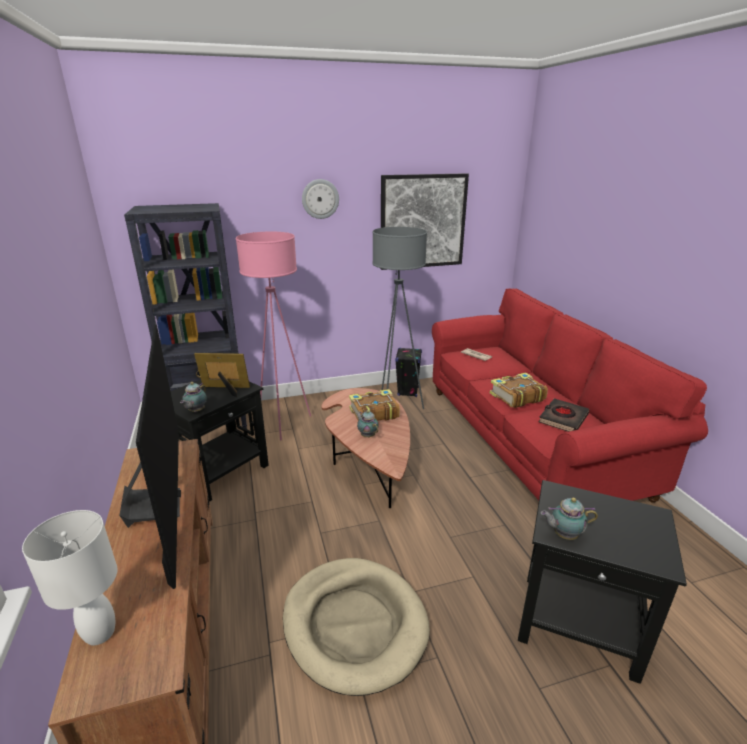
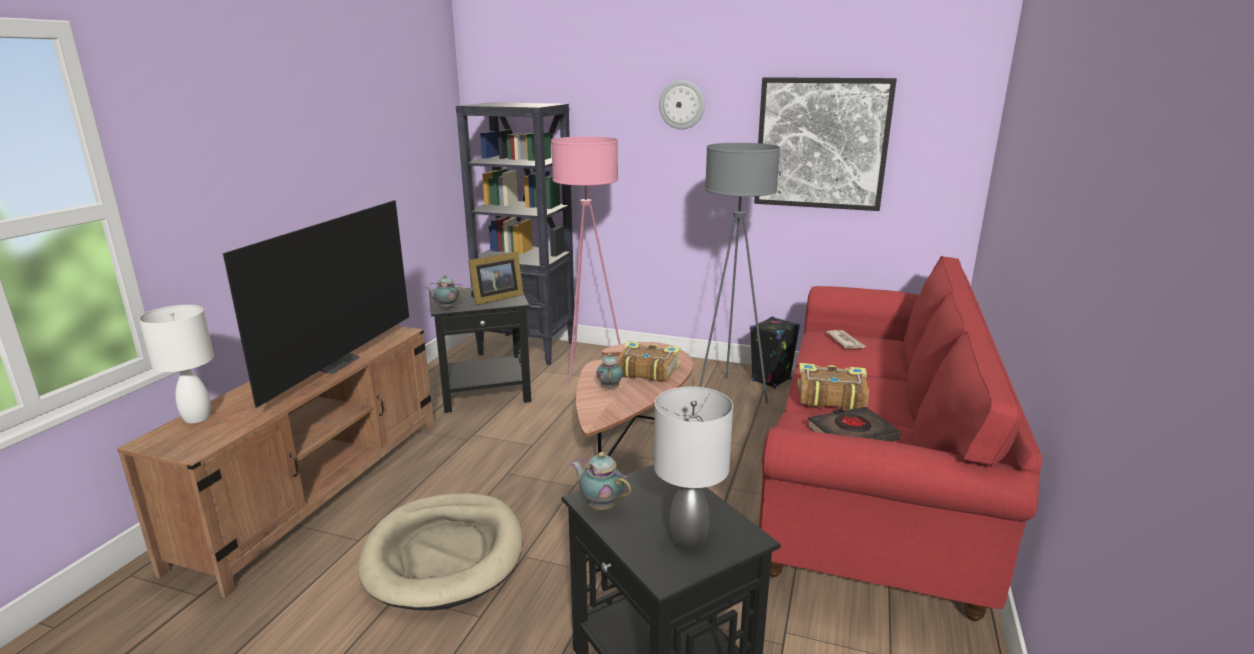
camera: 35 degrees right, 5 degrees down
(196, 411) = (446, 307): teapot -> teapot turned 45 degrees clockwise
(226, 389) = (495, 298): picture frame -> picture frame turned 105 degrees clockwise
(639, 534) = (688, 542): none -> grey table lamp

